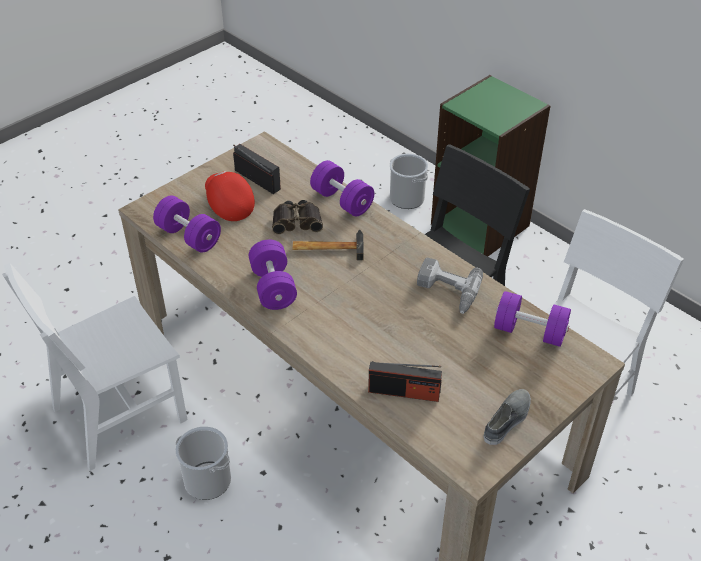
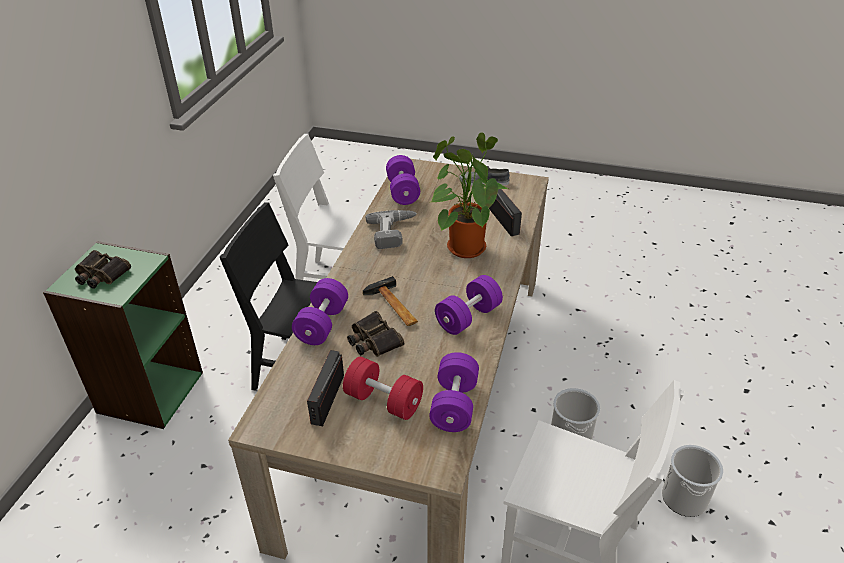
camera: 120 degrees left, 5 degrees down
(228, 204) = (383, 401): red cap -> red dumbbell
(382, 334) = (463, 246): none -> potted plant
(407, 198) = (122, 466): bucket -> bucket (684, 498)
(494, 100) = (100, 274): none -> binoculars

